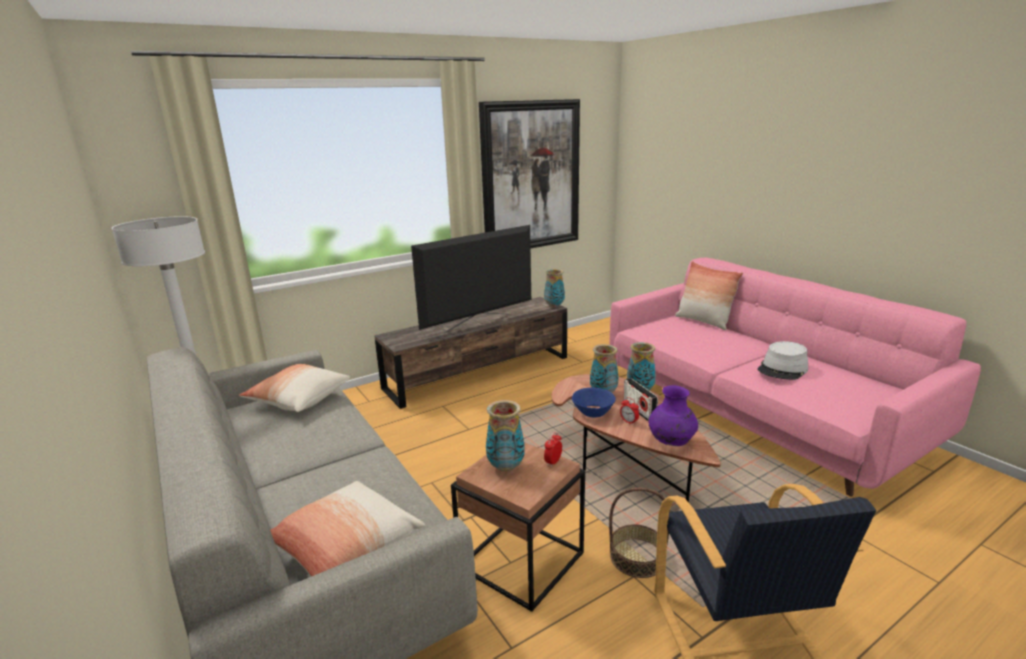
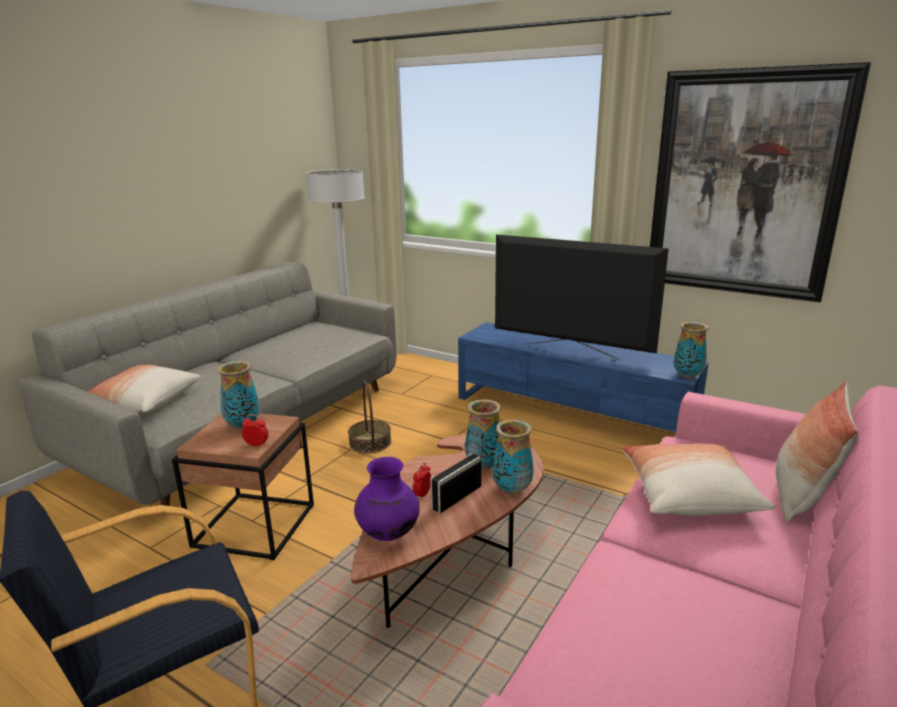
camera: 65 degrees right, 0 degrees up
(298, 399) = (338, 333): pillow -> pillow (688, 494)
(479, 372) = (573, 413): brown tv stand -> blue tv stand
(592, 412) = (431, 467): blue bowl -> none
(637, 557) = (276, 600): basket -> basket (370, 442)
(783, 369) = (660, 600): grey hat -> none

